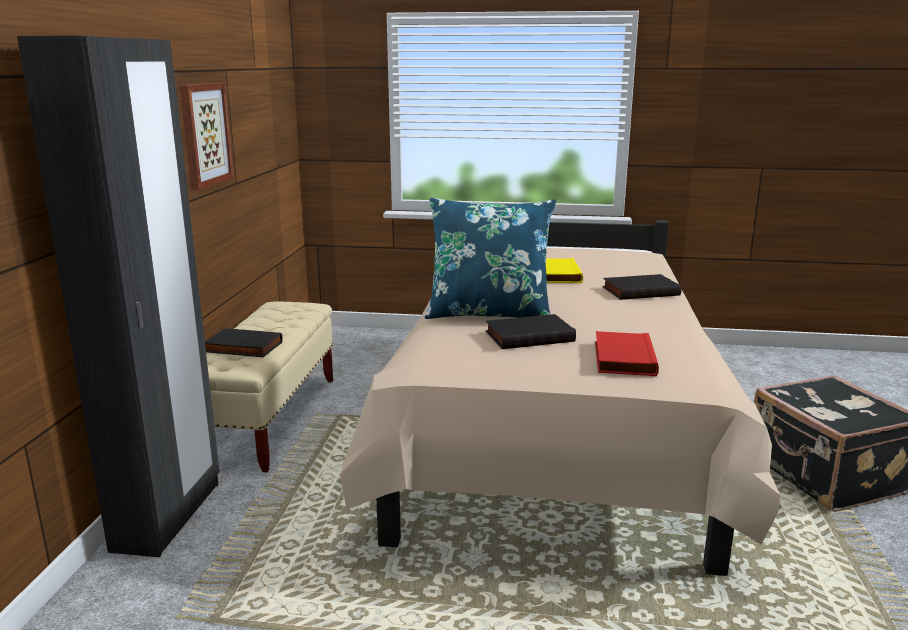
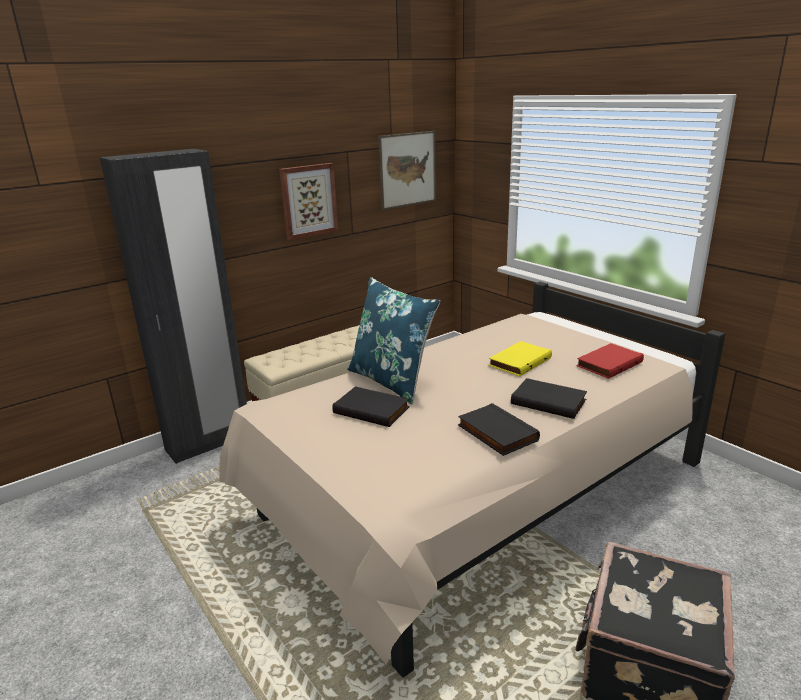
camera: 45 degrees right, 5 degrees up
(242, 348) = (296, 352): black book -> black book (495, 433)
(269, 100) = (407, 169): none -> picture
(622, 358) = (384, 455): red book -> red book (608, 363)

